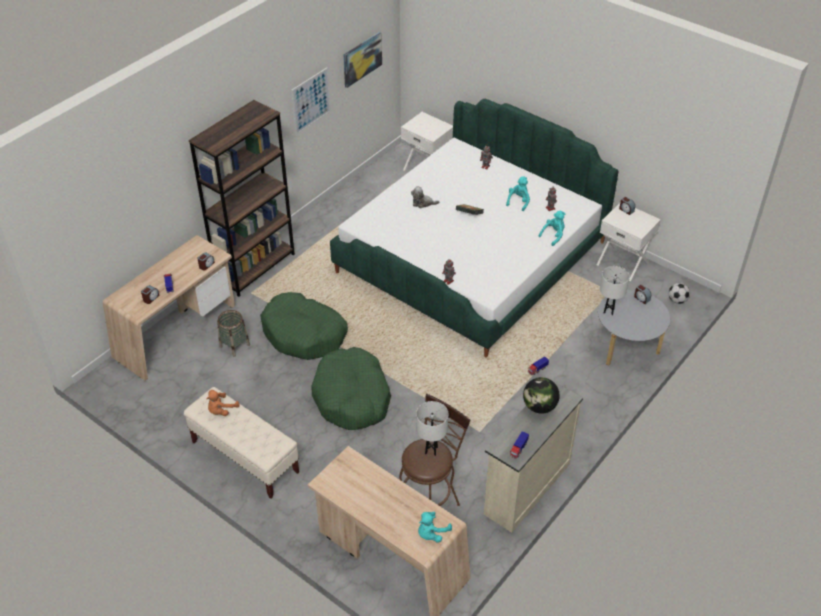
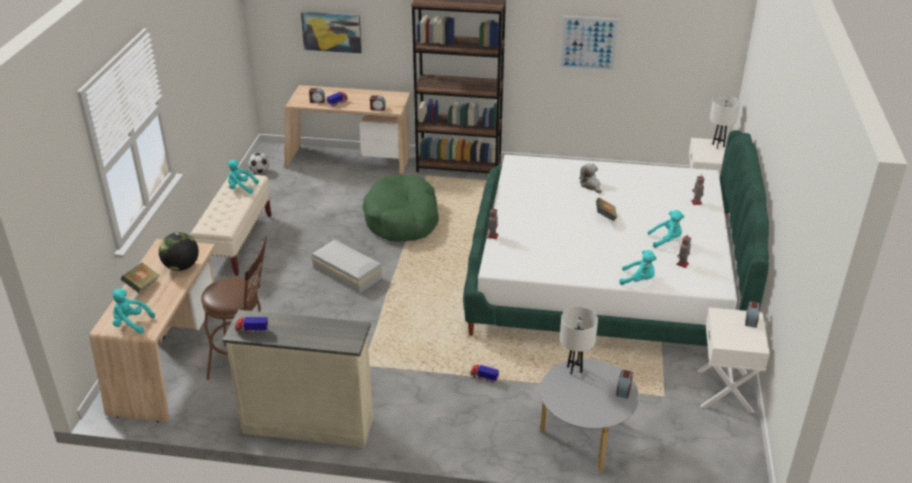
camera: 60 degrees right, 10 degrees down
(221, 410) = (241, 188): orange plush toy -> turquoise plush toy
(234, 345) = (357, 191): basket -> none
(352, 397) = (347, 272): green dog bed -> white storage box
(362, 59) = (676, 39): picture -> picture (331, 32)
(379, 512) = (142, 286): none -> book
(431, 450) = (237, 291): white table lamp -> white table lamp (718, 145)
(539, 406) = (323, 326): globe -> globe (181, 267)
(677, 300) = (712, 460): football -> football (259, 171)

